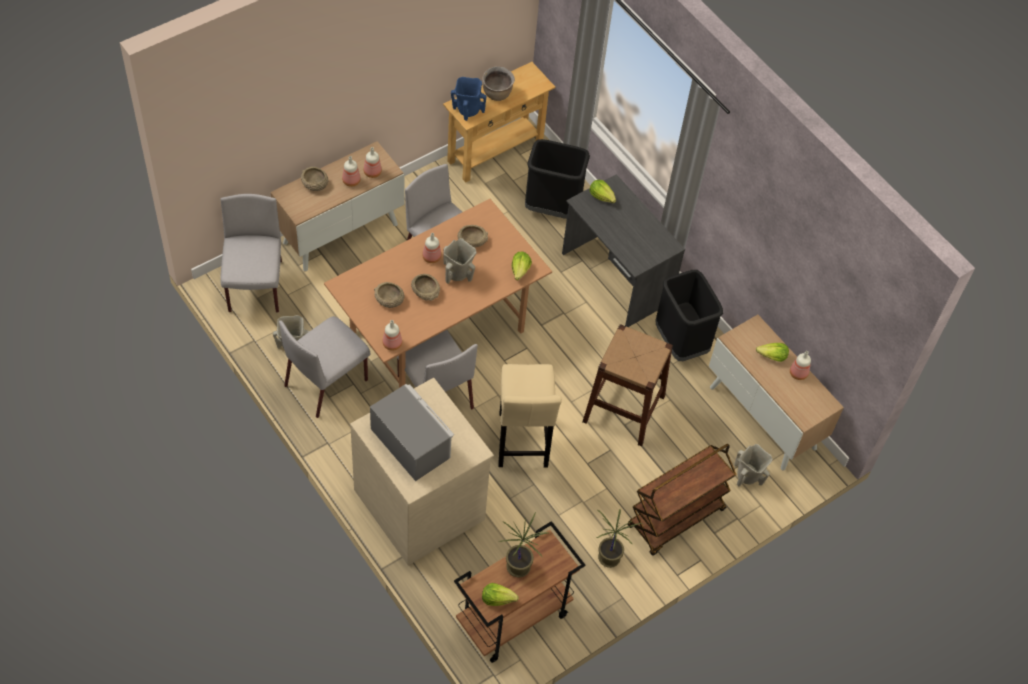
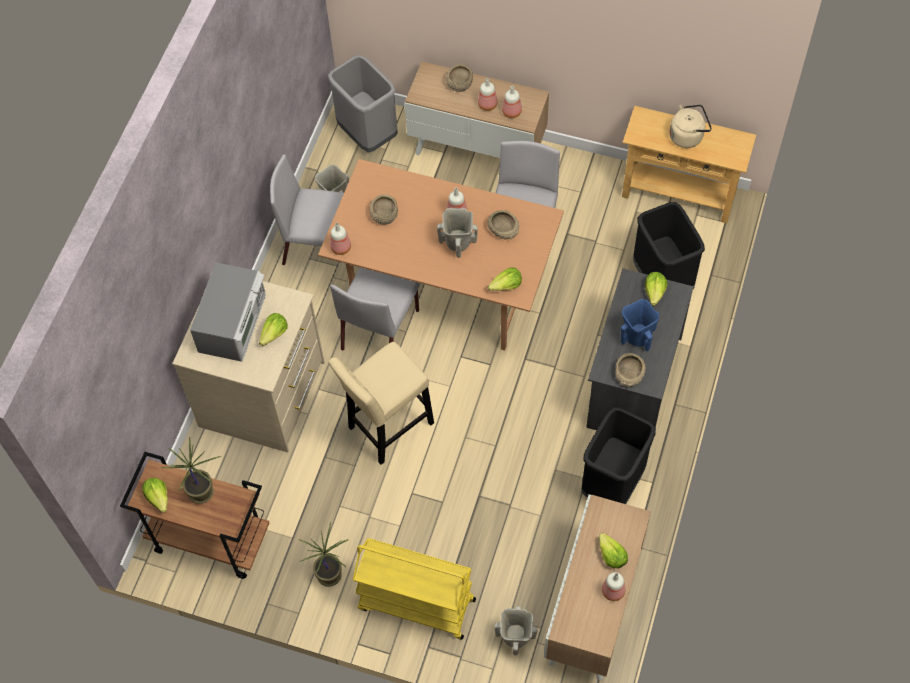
camera: 60 degrees right, 5 degrees up
(255, 287) = (368, 134): grey chair -> grey trash can
(425, 291) = (417, 233): beige bowl -> beige bowl (629, 373)
(445, 422) = (274, 334): none -> lettuce
(467, 110) = (645, 127): blue vase -> blue vase (637, 335)
(497, 94) = (688, 136): brown cooking pot -> beige kettle
(624, 409) = (495, 484): brown stool -> none
(676, 519) = (415, 604): brown cart -> yellow cart

